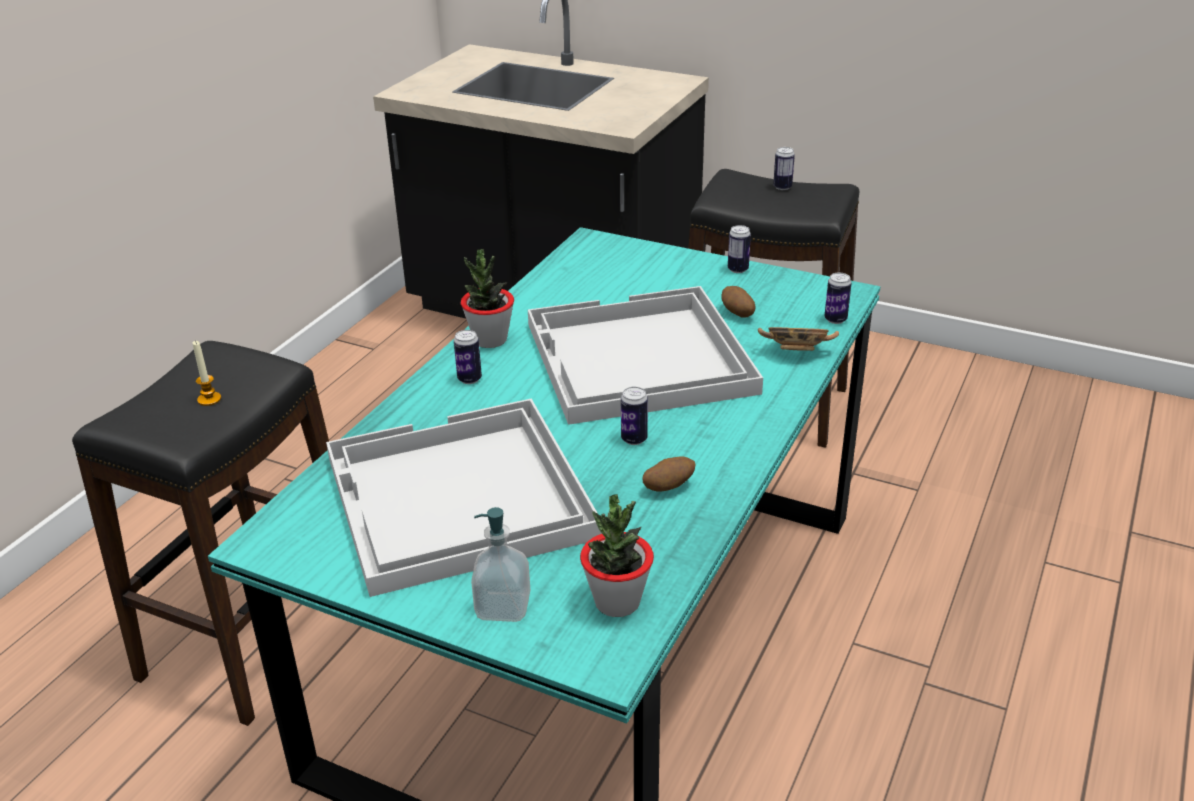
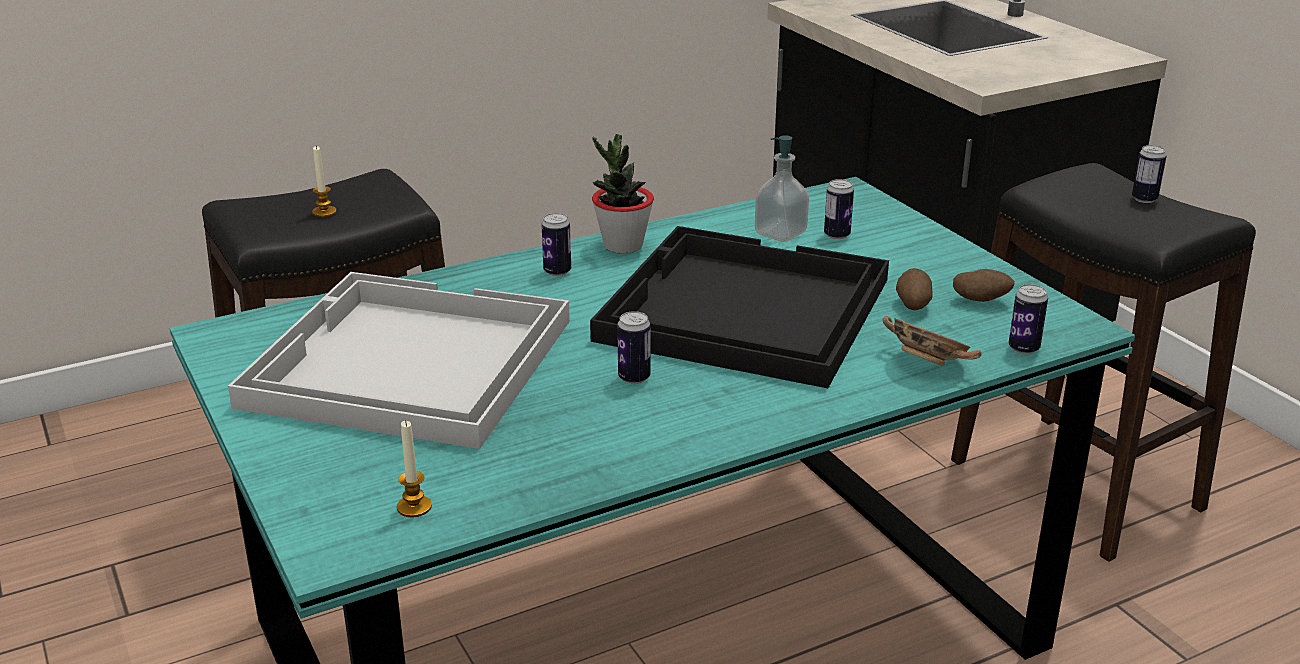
camera: 35 degrees right, 5 degrees down
(503, 607) = (317, 465): soap dispenser -> soap dispenser (780, 233)
(617, 602) = (414, 507): potted plant -> candle
(638, 359) = (741, 310): white tray -> black tray
(668, 487) = (605, 432): potato -> potato (981, 301)
(738, 269) = (975, 264): can -> can (837, 235)

